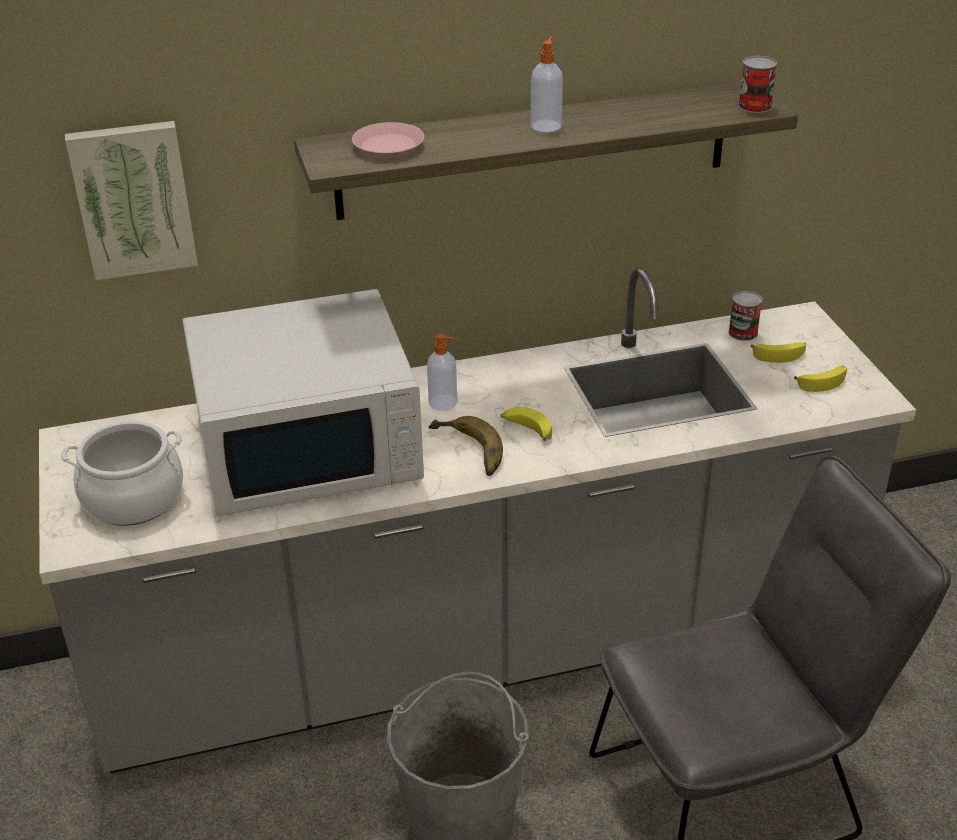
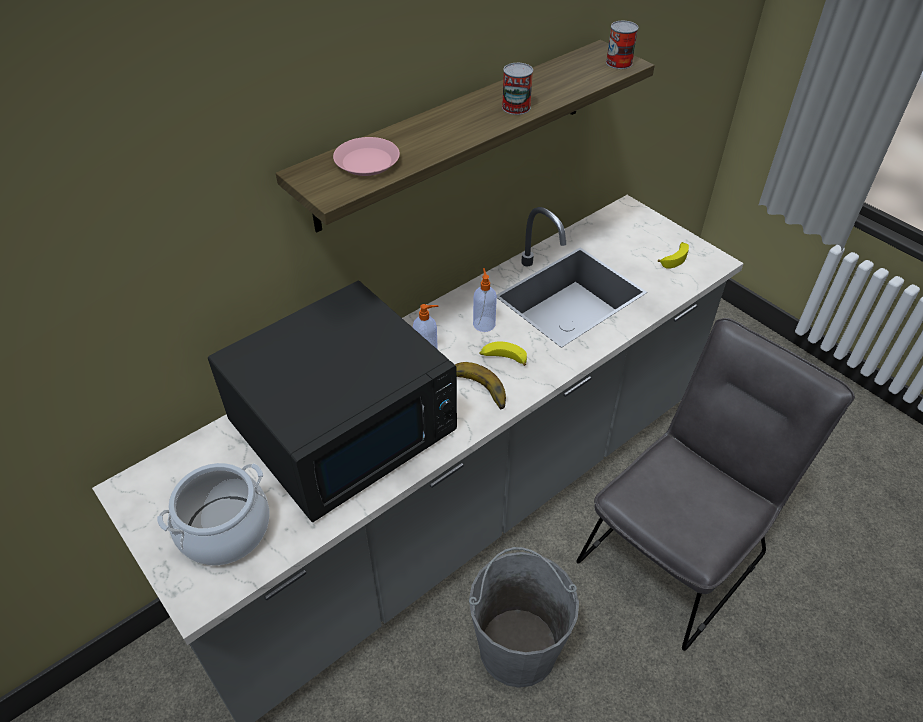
camera: 25 degrees left, 10 degrees up
(133, 199) = (140, 266): picture -> none
(309, 445) = (345, 426): white microwave -> black microwave
(546, 125) = (480, 113): soap dispenser -> soap dispenser (484, 323)
(743, 333) = (598, 232): can -> can (516, 107)
(780, 355) = (633, 244): banana -> none

